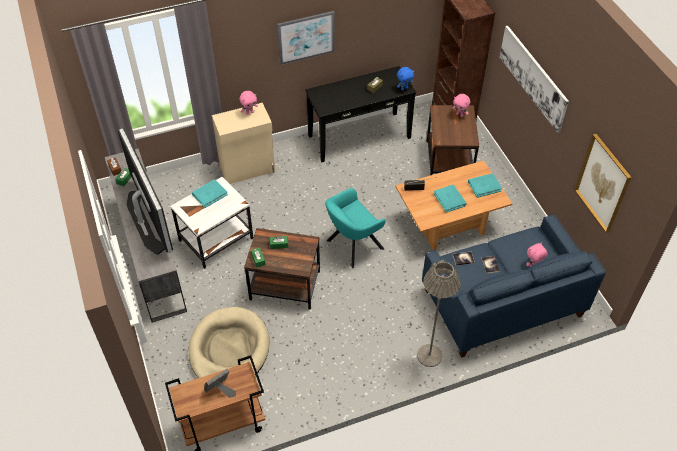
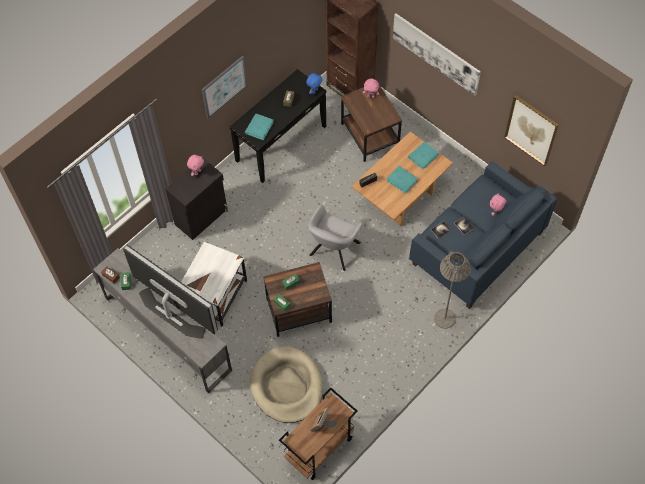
camera: 25 degrees left, 10 degrees up
(209, 194) = (204, 263): turquoise book -> turquoise book (259, 127)
(248, 169) = (202, 217): beige cabinet -> black cabinet
(352, 246) = (333, 251): turquoise armchair -> grey armchair

